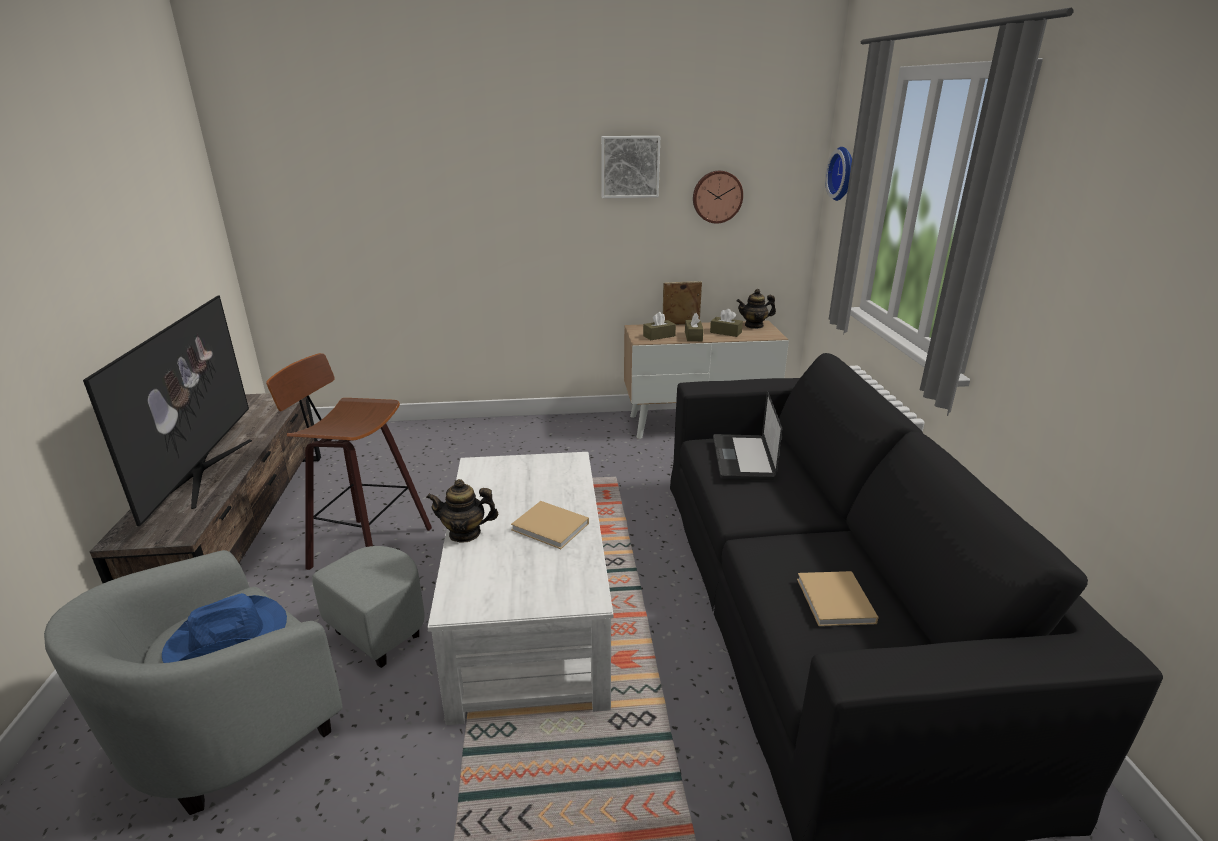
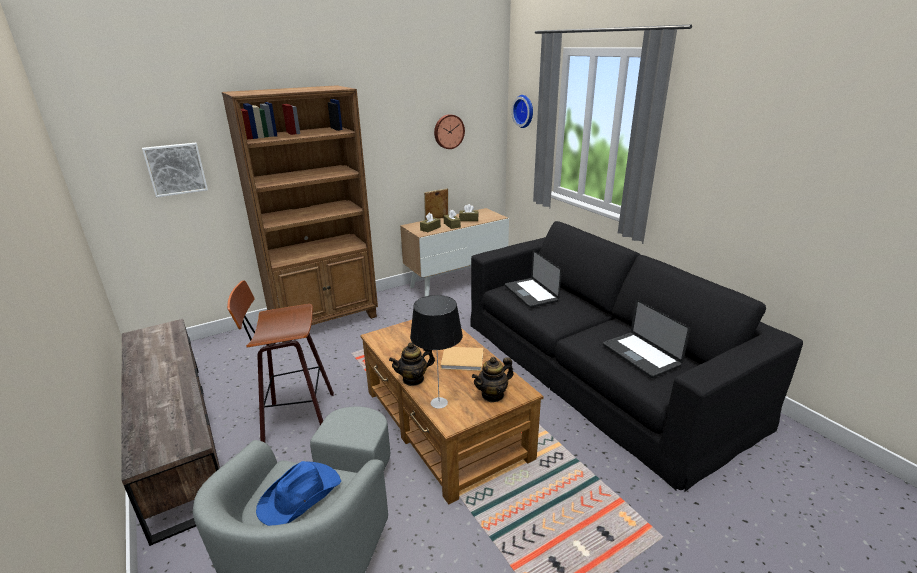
camera: 25 degrees left, 0 degrees up
(202, 472) = (158, 397): television -> none
(465, 576) = (439, 403): none -> table lamp
(495, 434) = (325, 320): none -> brown bookcase
(528, 613) = (444, 424): white coffee table -> brown coffee table
(630, 166) = (393, 116): picture -> picture (175, 169)
(754, 325) = (481, 212): teapot -> teapot (493, 395)
(836, 602) = (640, 355): beige book -> laptop

